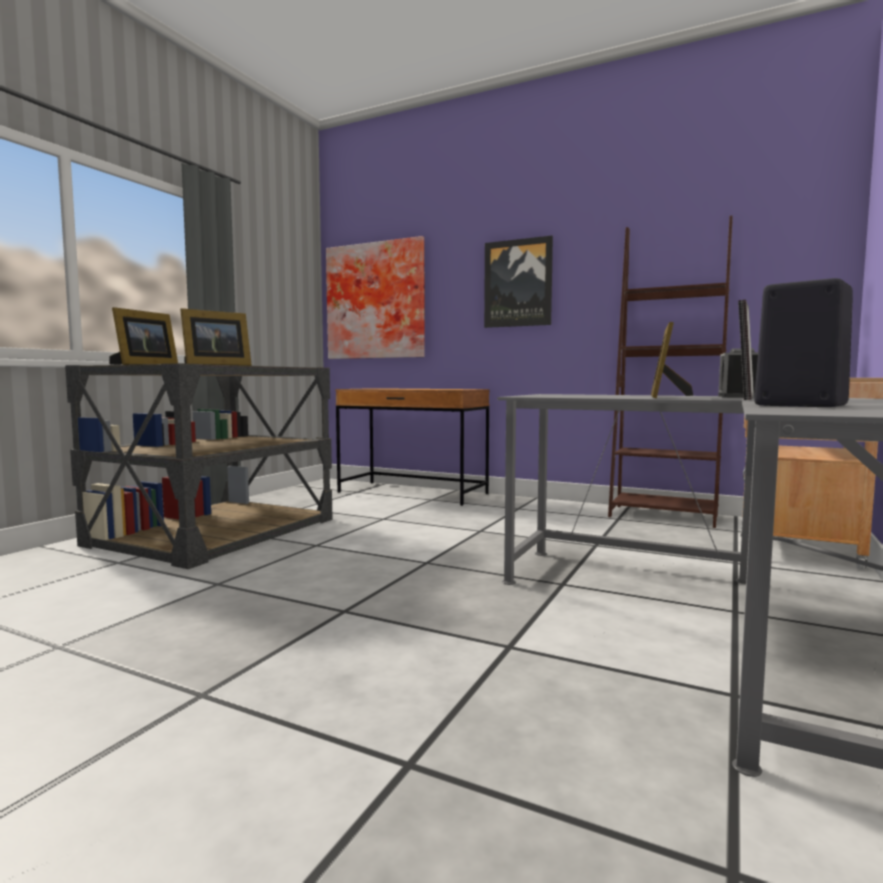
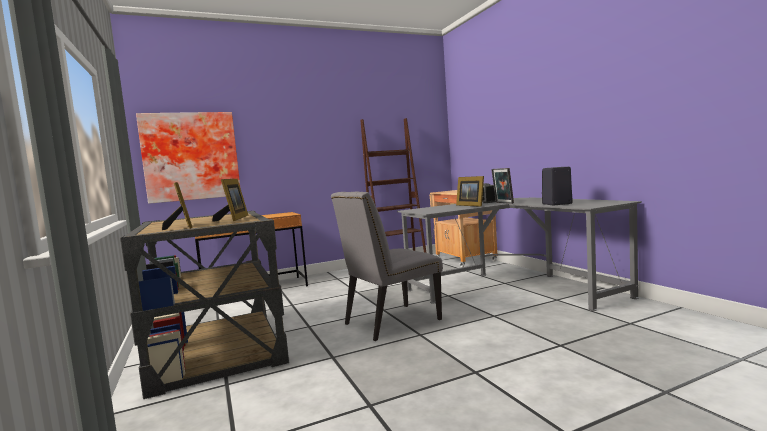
camera: 50 degrees left, 0 degrees up
(382, 580) = (393, 321): none -> grey chair
(518, 283) = (302, 146): picture -> none

